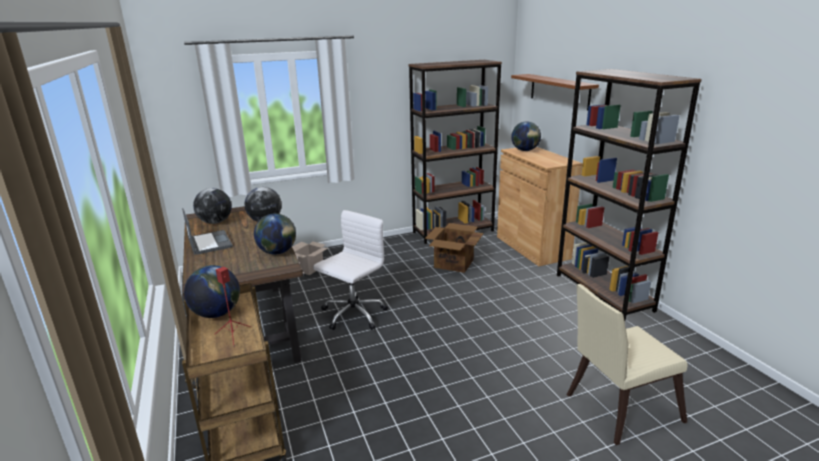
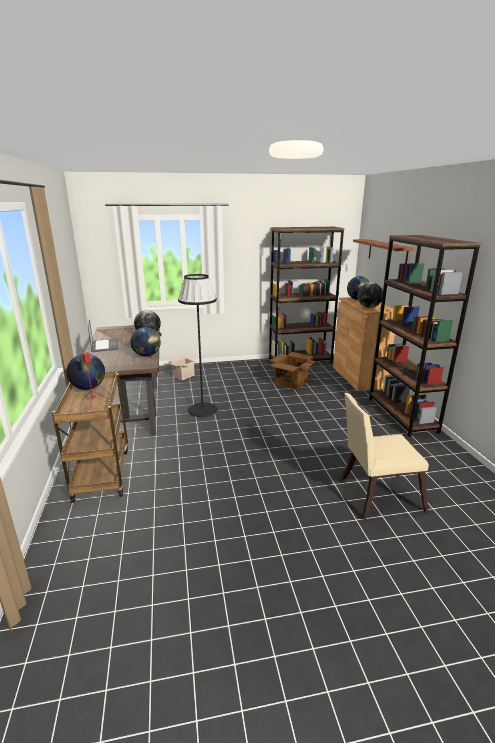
camera: 10 degrees right, 0 degrees up
(215, 222) = (114, 333): globe -> globe (368, 307)
(353, 315) = (202, 410): white office chair -> black floor lamp

